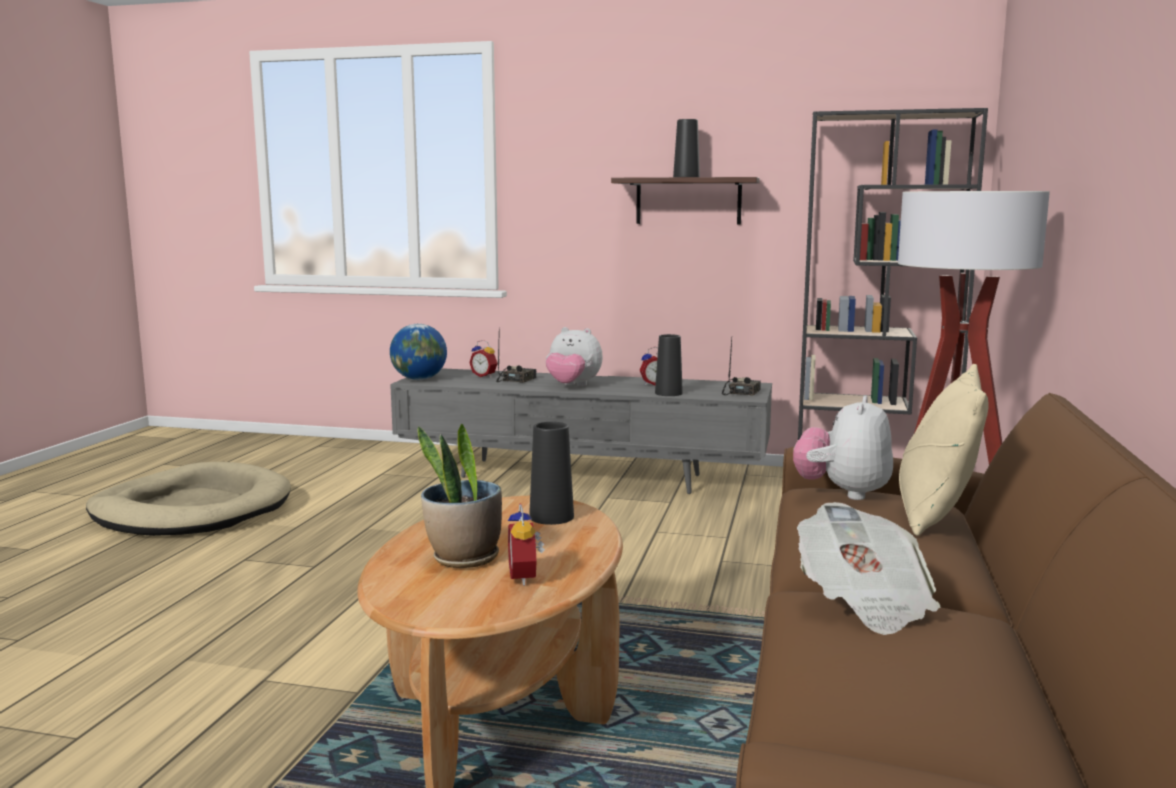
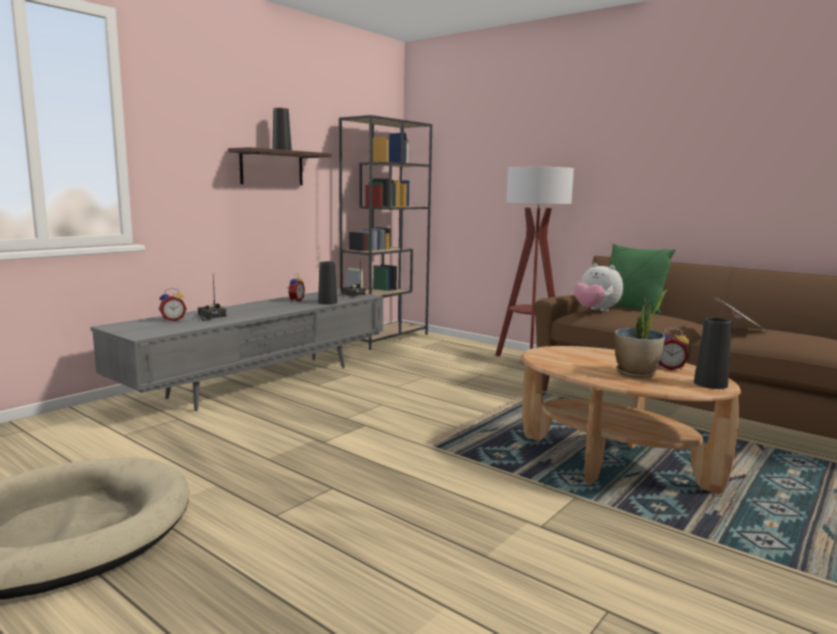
camera: 65 degrees left, 0 degrees up
(419, 379) = (139, 333): globe -> none
(551, 517) = (571, 353): black vase -> black vase (710, 384)
(572, 386) = (263, 311): plush toy -> none
(935, 515) = (630, 309): beige pillow -> green pillow

